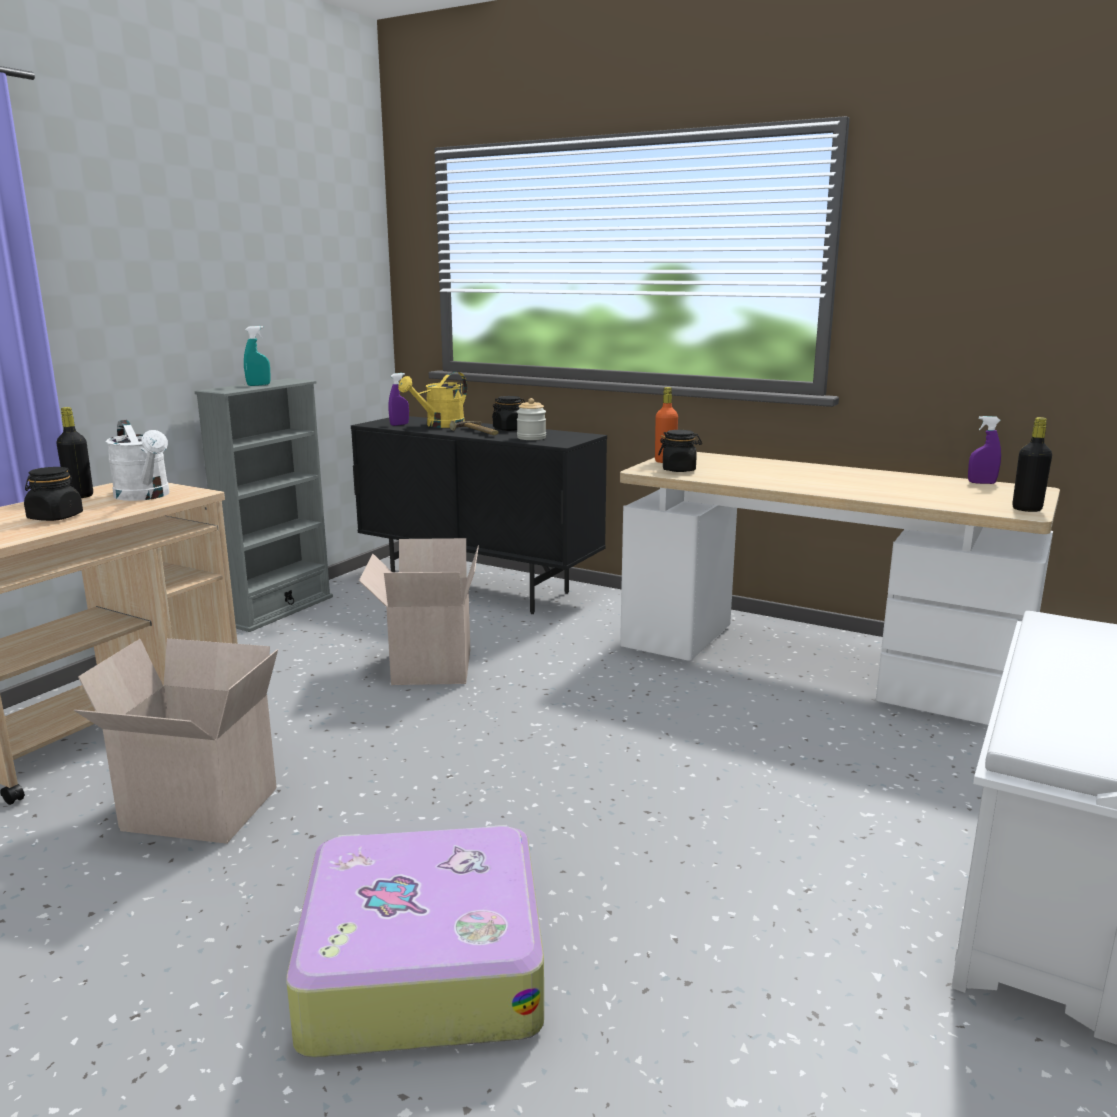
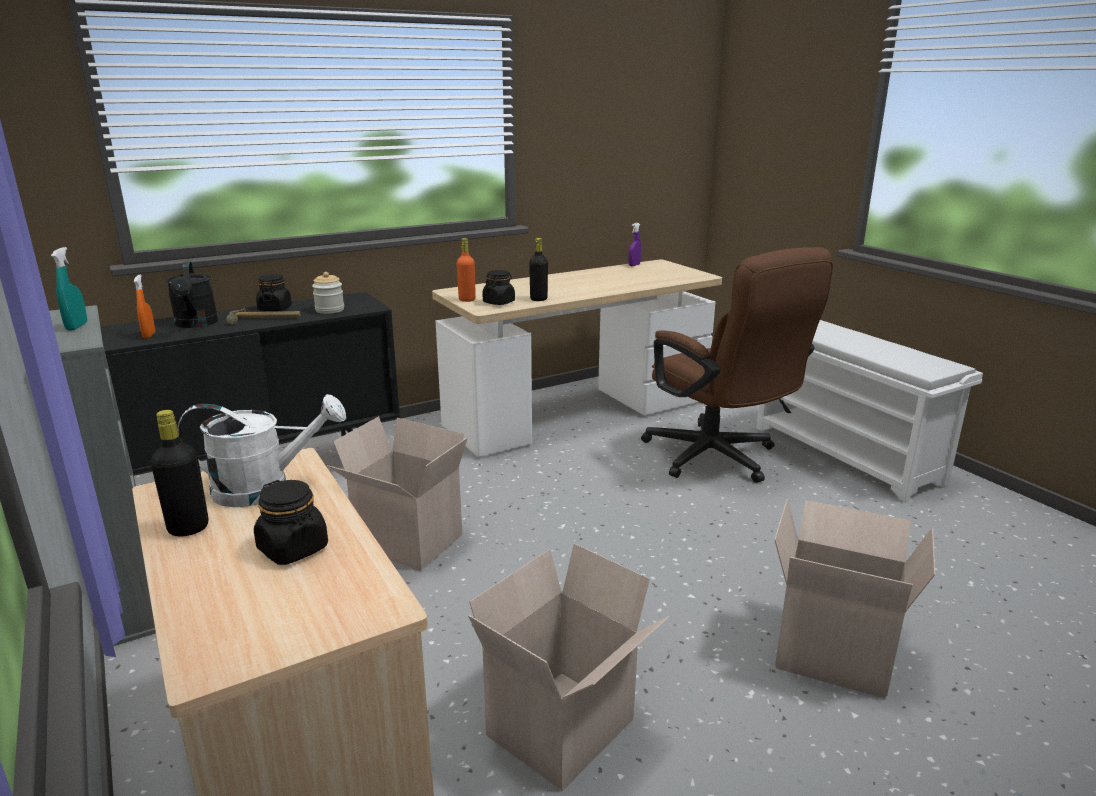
camera: 60 degrees left, 5 degrees up
(399, 424) = (149, 335): purple spray bottle -> orange spray bottle
(421, 963) = (835, 652): suitcase -> cardboard box
(440, 425) = (196, 324): yellow watering can -> black watering can
(835, 781) = (718, 460): none -> brown office chair
(1026, 509) = (696, 273): black bottle -> black bottle (538, 299)

